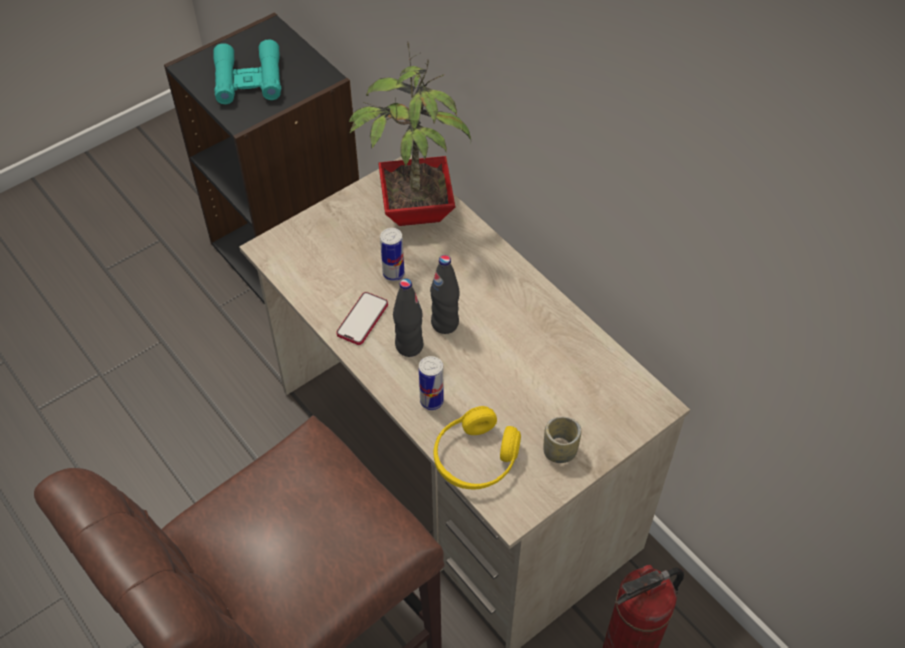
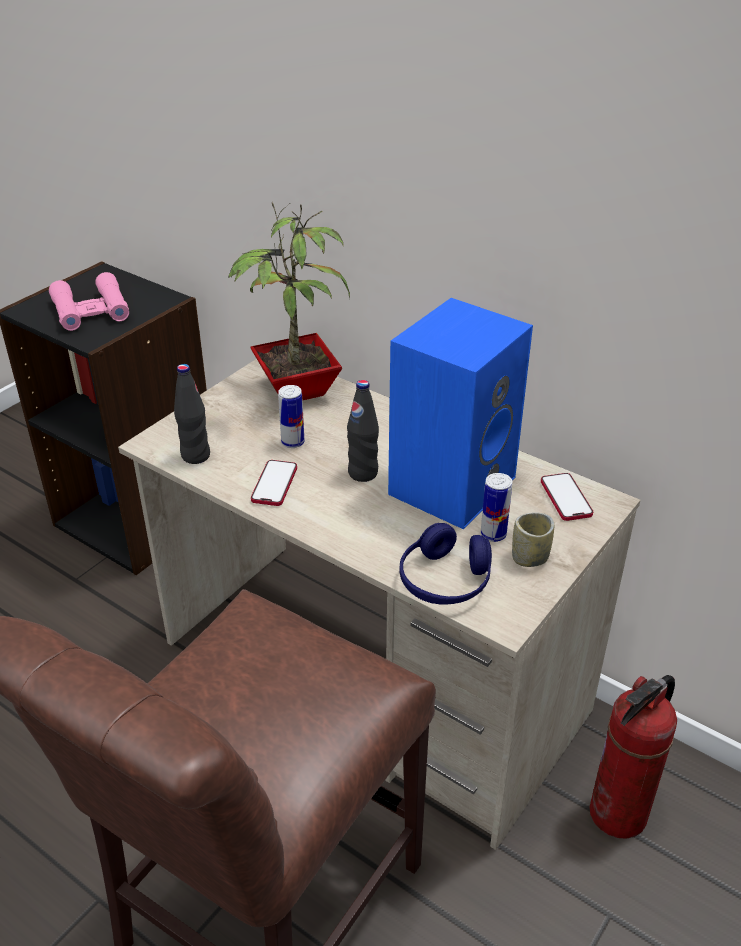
camera: 15 degrees left, 15 degrees down
(248, 80) = (91, 310): turquoise binoculars -> pink binoculars
(409, 346) = (333, 498): black bottle -> black bottle (195, 456)
(431, 401) = (376, 539): can -> can (493, 534)
(476, 458) = (445, 580): yellow headphones -> blue headphones
(521, 352) = (451, 483): none -> blue speaker
(620, 393) = (566, 498): none -> phone

